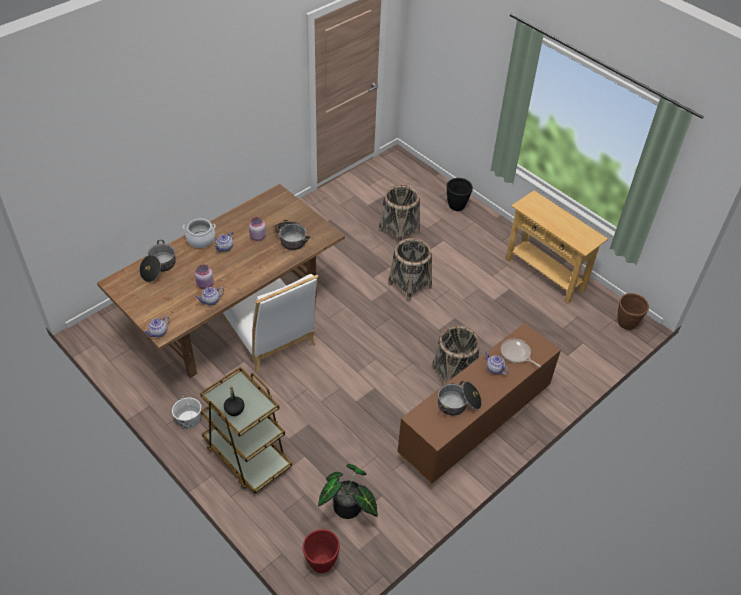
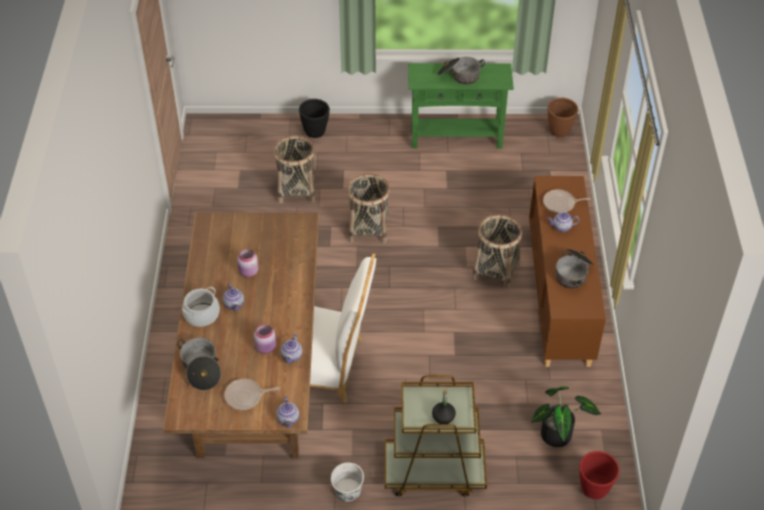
camera: 45 degrees left, 0 degrees up
(157, 301) = (246, 396): none -> frying pan
(290, 238) = (279, 250): cooking pot -> cooking pot (459, 76)
(544, 274) = (456, 138): beige console table -> green console table

